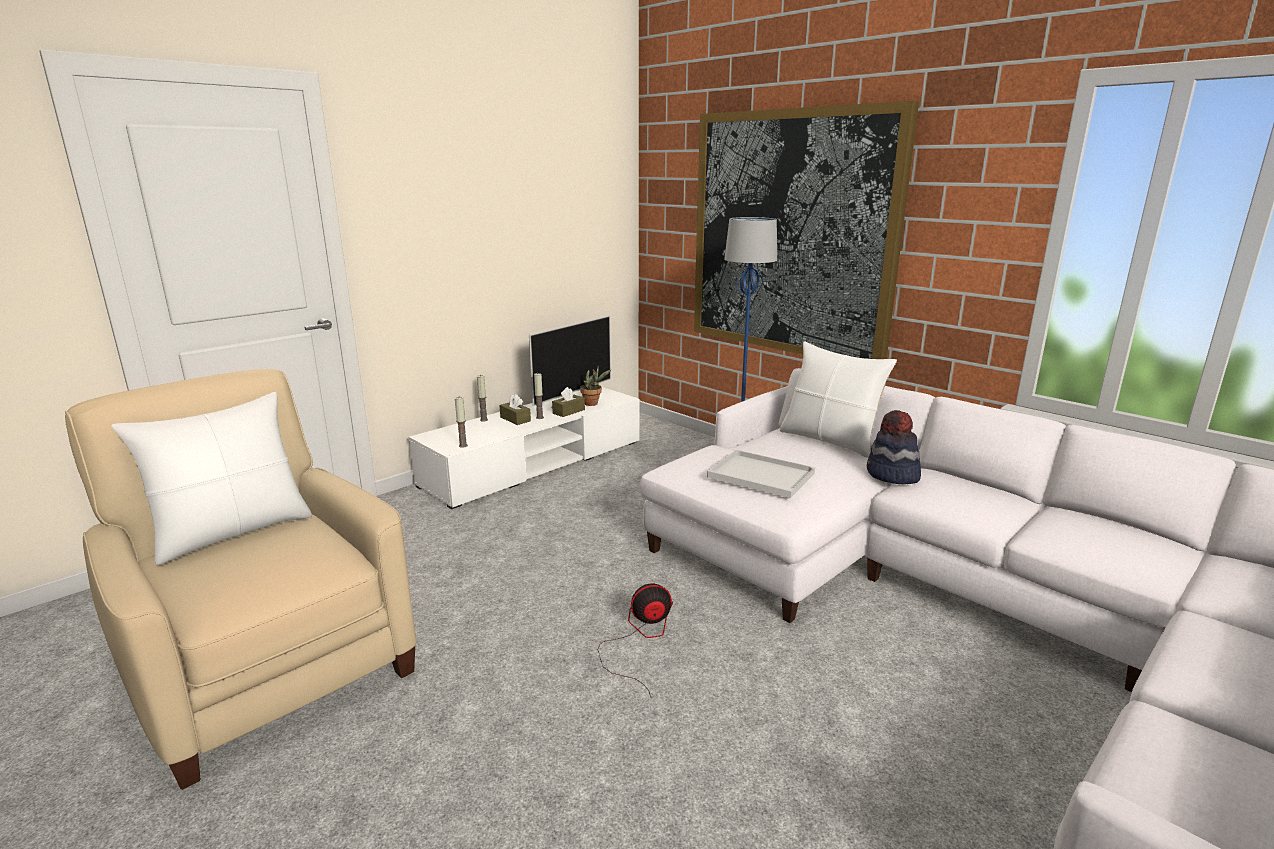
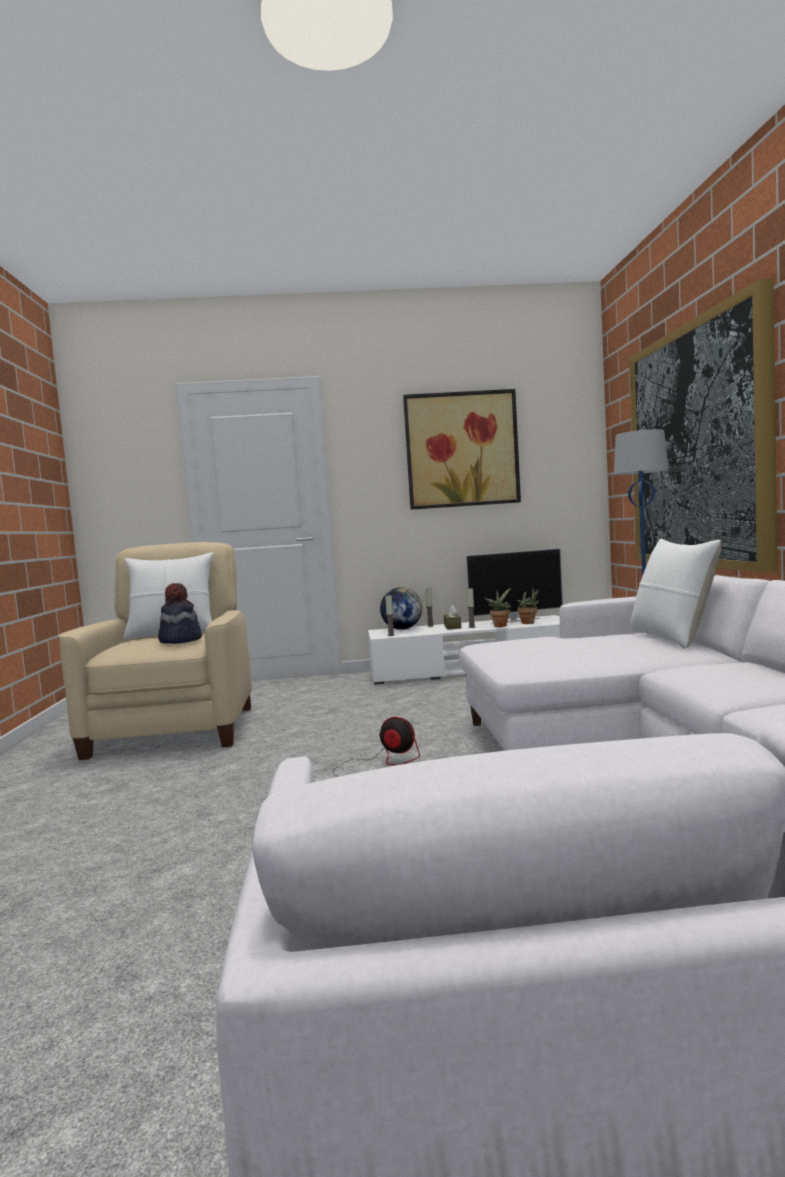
camera: 40 degrees right, 15 degrees down
(456, 430) = (402, 629): none -> globe
(505, 197) = (461, 449): none -> picture
(568, 411) = (500, 625): brown tissue box -> potted plant
(758, 475) = (541, 647): white tray -> none
(892, 475) = (683, 659): hat -> hat (180, 640)

